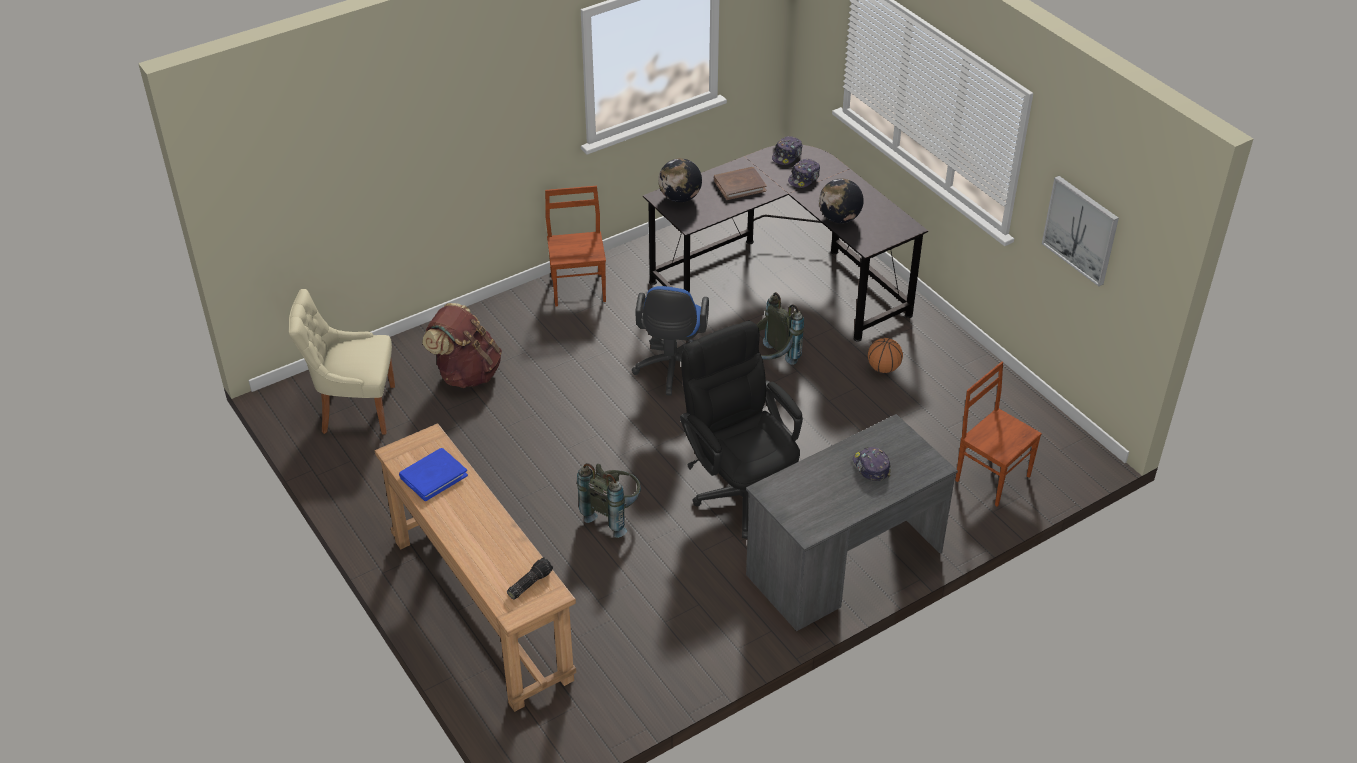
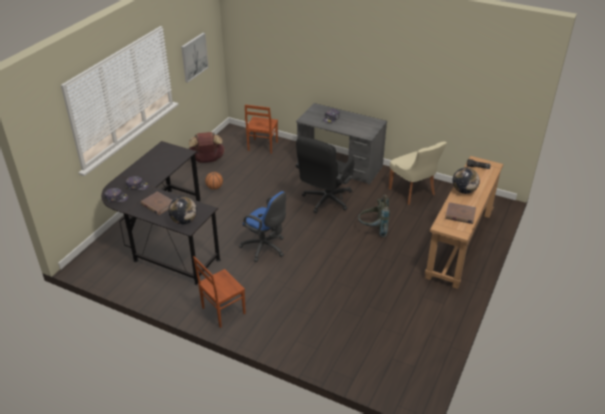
camera: 120 degrees left, 5 degrees down
(355, 409) = (395, 355): beige chair -> beige chair (413, 192)
(433, 476) = (460, 214): blue book -> brown book
(466, 373) = (328, 323): brown backpack -> brown backpack (207, 160)
(672, 370) = (265, 248): blue office chair -> blue office chair turned 60 degrees clockwise
(770, 362) = (235, 220): grey backpack -> none
(839, 218) = (168, 166): globe -> globe (464, 191)

